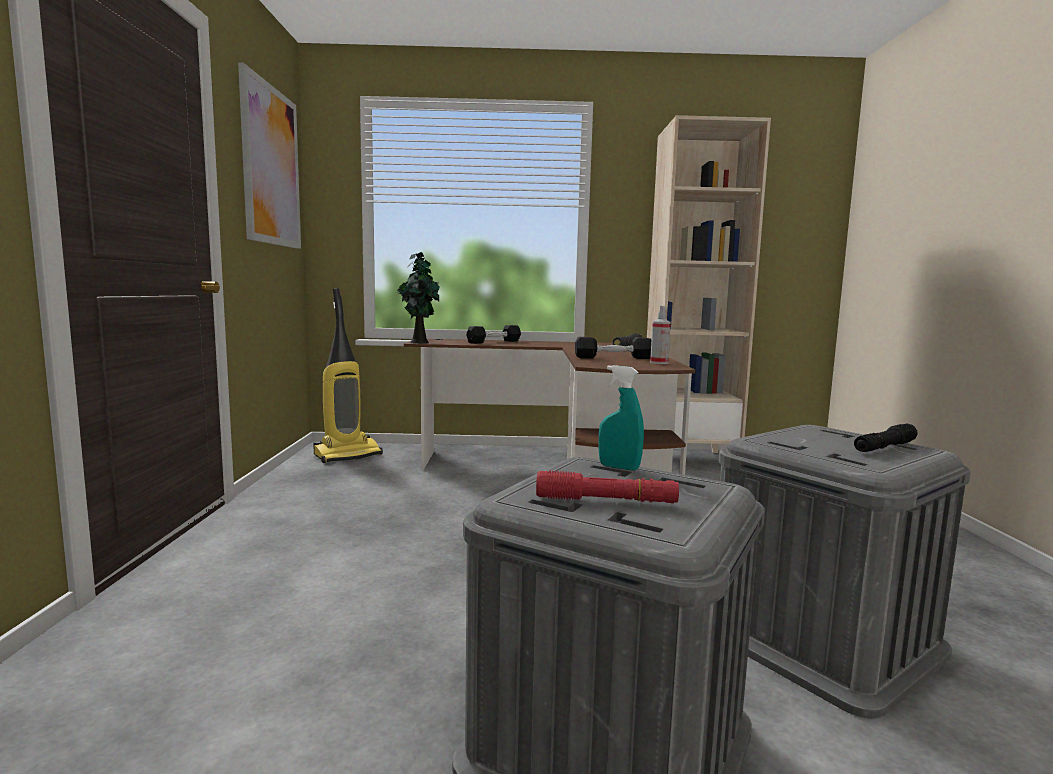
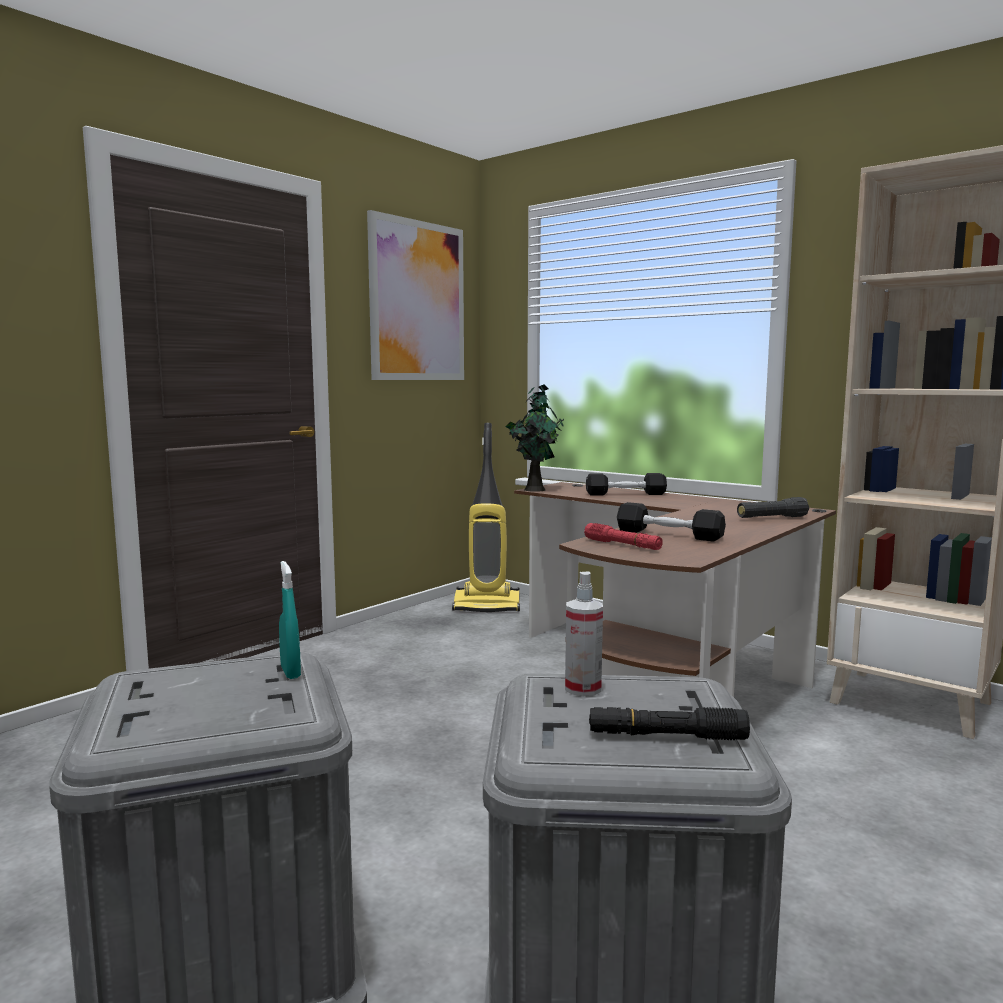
camera: 40 degrees right, 0 degrees up
(606, 501) = (170, 699): red flashlight -> red flashlight (622, 545)
(659, 363) = (695, 550): spray bottle -> spray bottle (583, 688)

